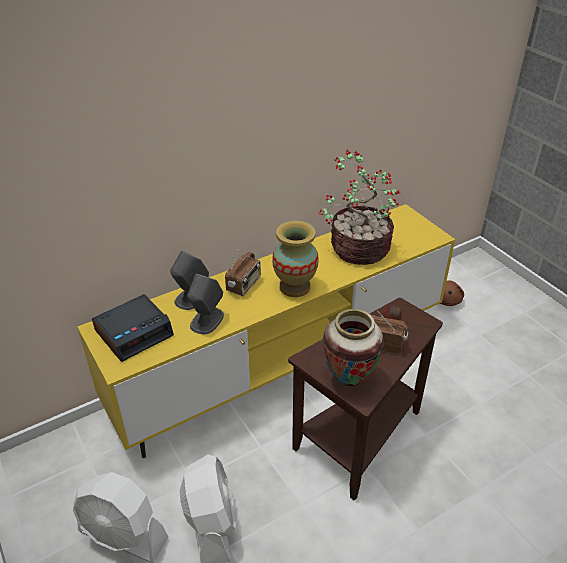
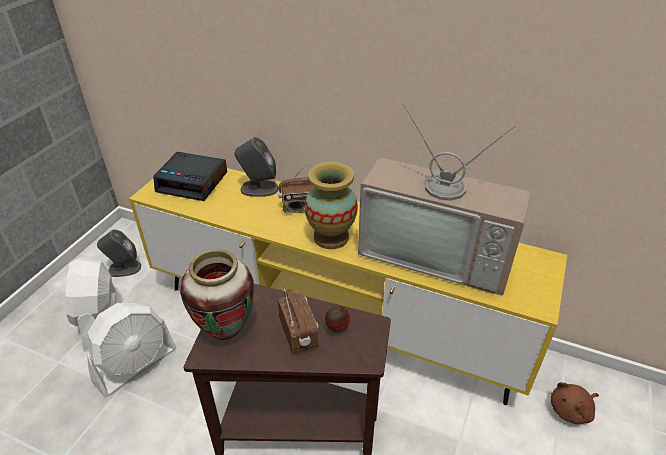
camera: 55 degrees right, 0 degrees up
(206, 321) = (237, 209): grey speaker -> grey speaker (124, 268)
(357, 249) = (437, 253): potted plant -> television

